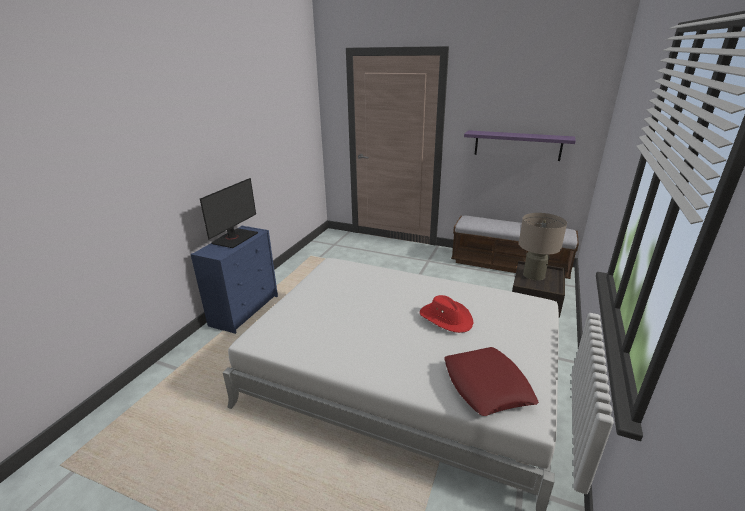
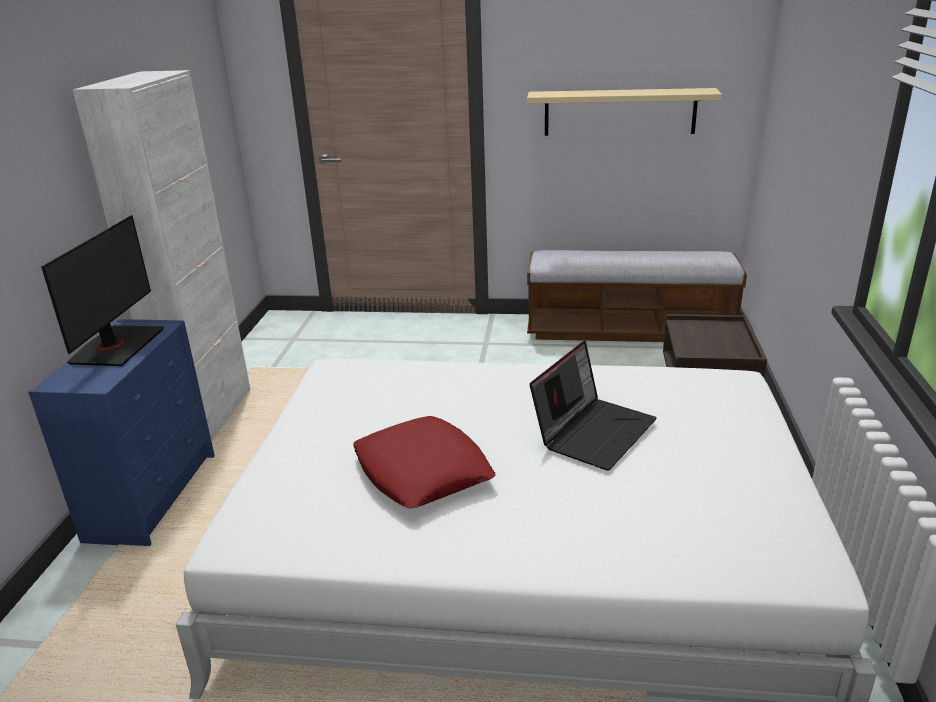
camera: 15 degrees left, 0 degrees up
(283, 276) = (210, 415): none -> white cabinet
(446, 318) = (593, 431): red hat -> laptop
(487, 386) = (720, 534): red pillow -> red pillow (422, 471)
(517, 145) = (619, 112): purple shelf -> beige shelf
(534, 275) = (701, 334): beige table lamp -> none

